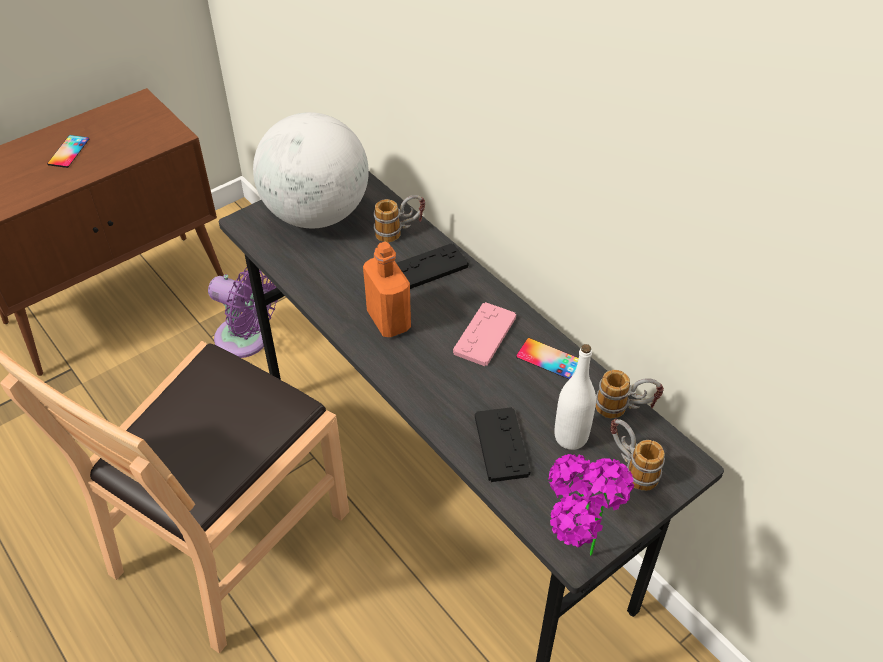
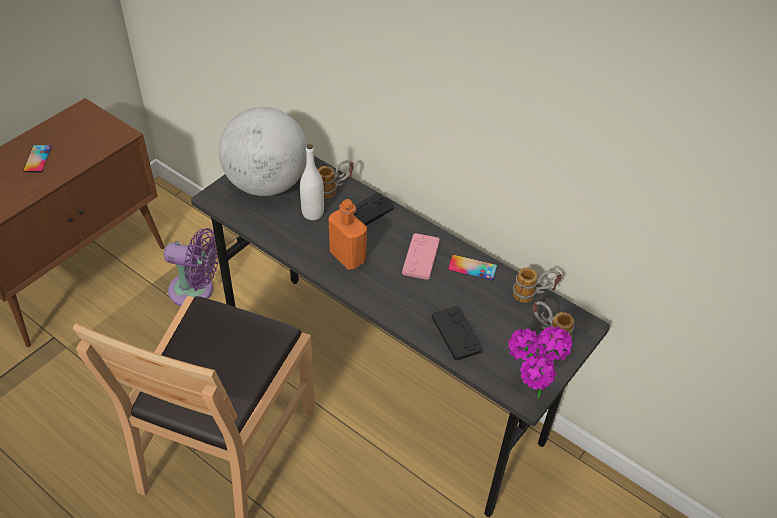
camera: 15 degrees left, 0 degrees up
(570, 437) = (502, 320): white bottle -> white bottle (313, 213)

